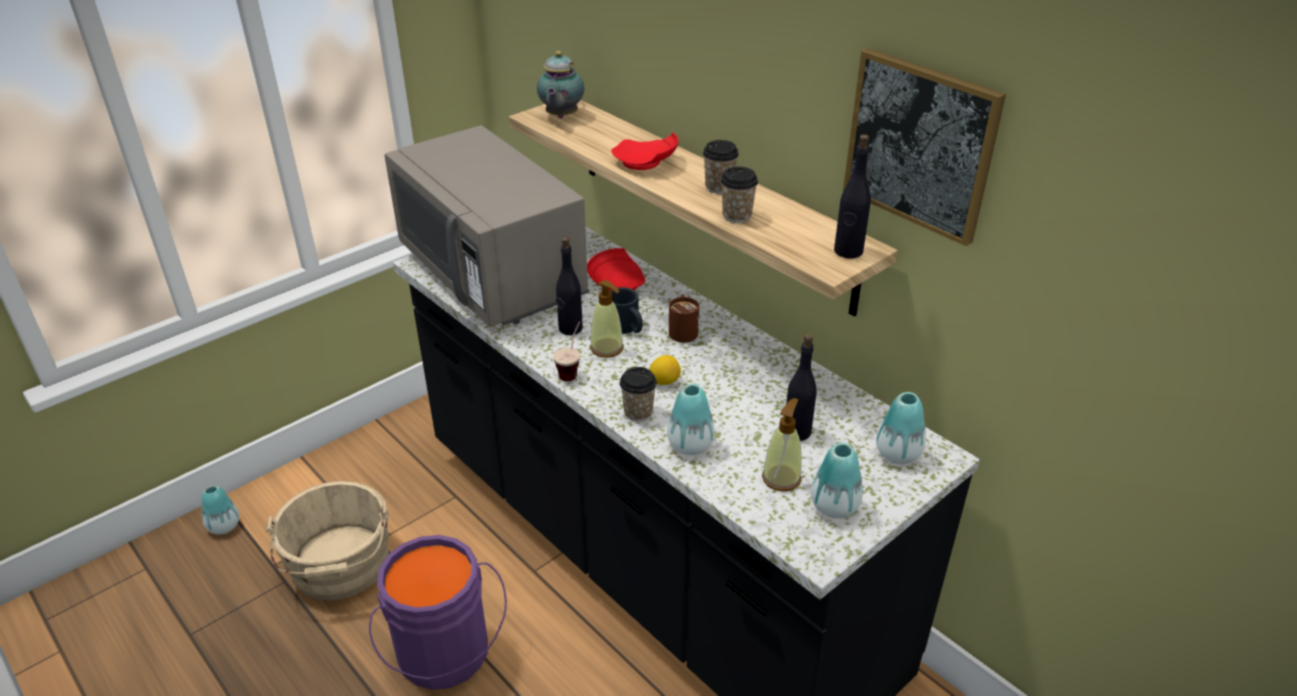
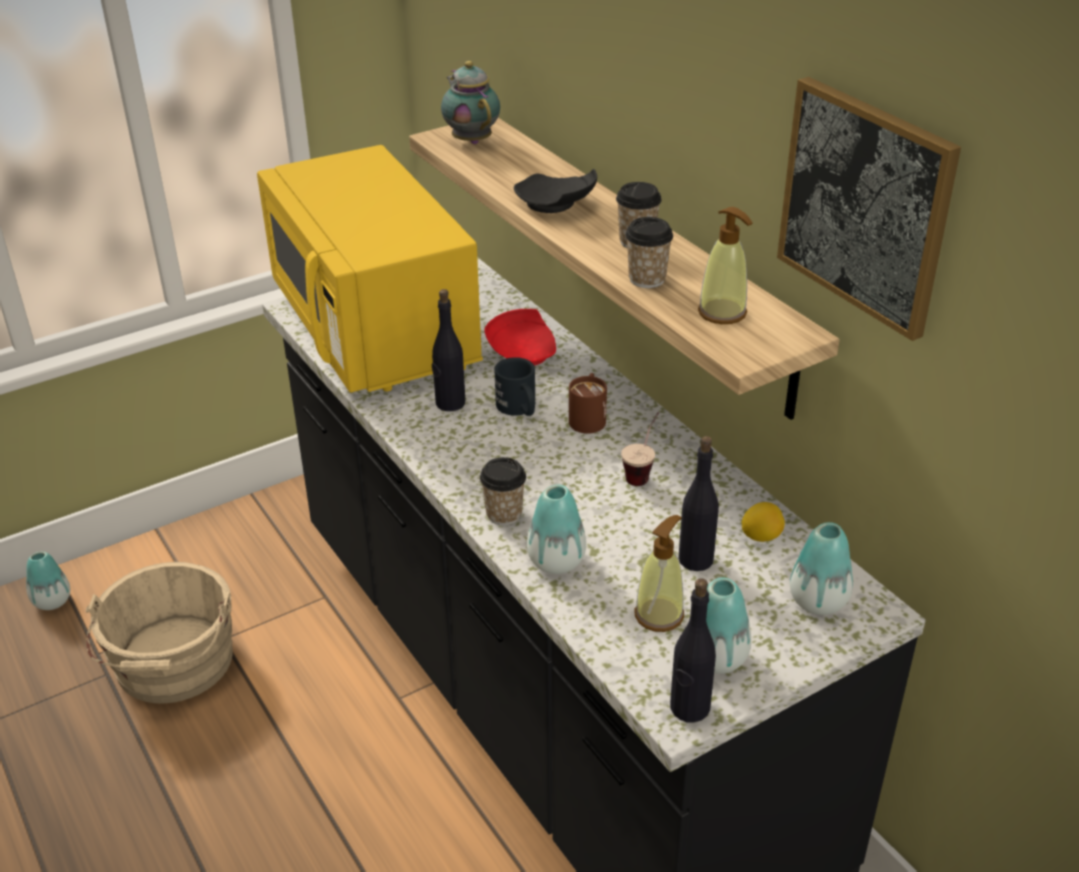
camera: 10 degrees right, 0 degrees up
(445, 655) = (271, 787): purple bucket -> none
(492, 274) = (374, 328): grey microwave -> yellow microwave
(560, 116) = (471, 140): teapot -> teapot turned 135 degrees clockwise
(572, 370) = (438, 454): cup -> cup (643, 472)
(607, 348) = (488, 431): soap dispenser -> soap dispenser (722, 313)
(646, 163) = (556, 205): red plate -> black plate
(664, 381) = (547, 479): lemon -> lemon (761, 536)
(848, 251) = (773, 335): black bottle -> black bottle (689, 708)

